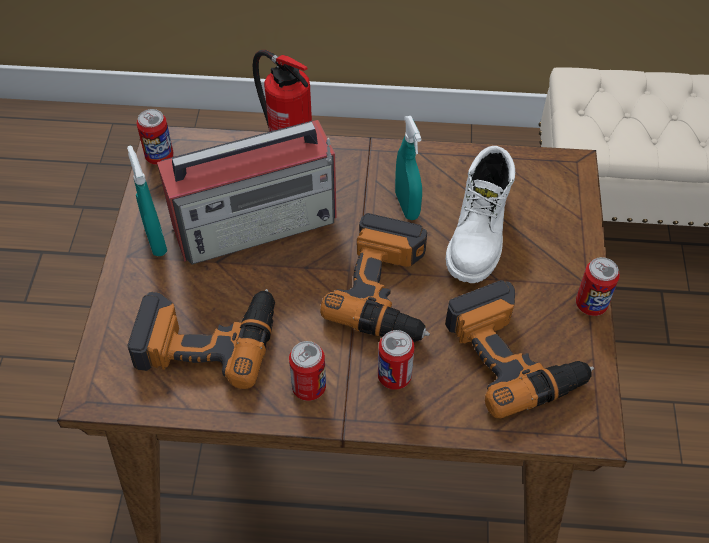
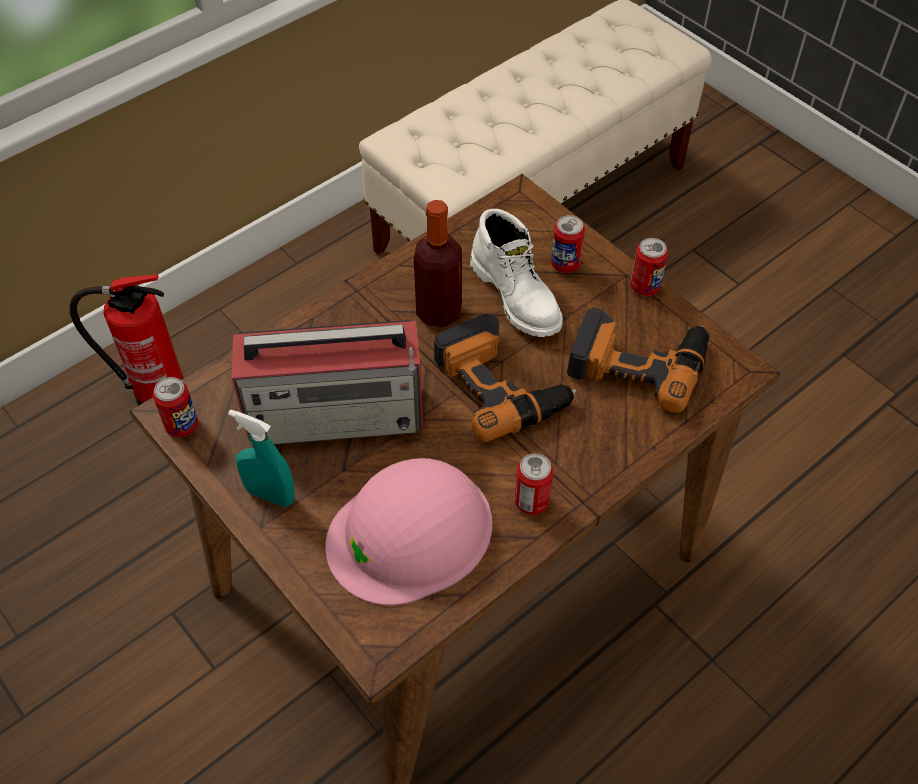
camera: 45 degrees left, 0 degrees up
(207, 338) = (411, 532): power drill -> pink hard hat
(257, 222) = (338, 414): radio -> radio turned 60 degrees clockwise
(394, 376) = (580, 442): can -> can (565, 264)
(407, 206) = (439, 312): turquoise spray bottle -> bottle

